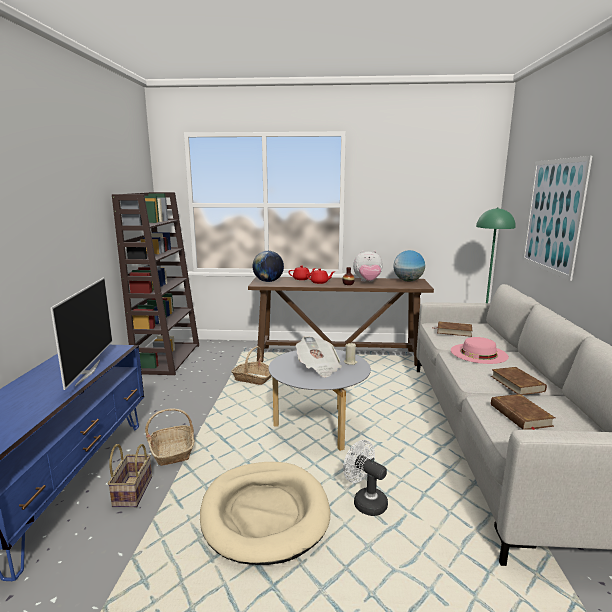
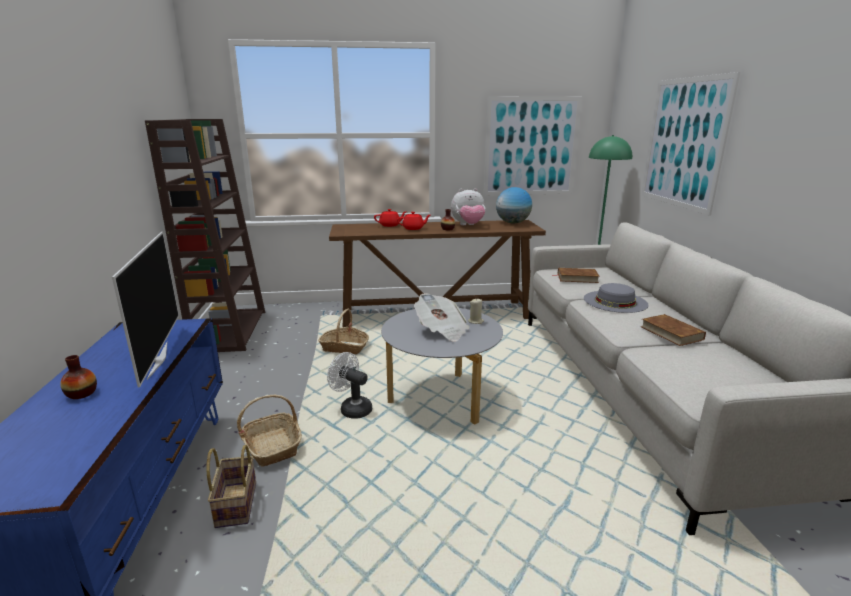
camera: 10 degrees left, 5 degrees up
(28, 392) = (82, 393): none -> vase
(265, 513) = (411, 511): beige dog bed -> none
(268, 281) = (351, 229): globe -> none
(365, 502) = (522, 481): white fan -> white fan (352, 409)
(428, 216) = (531, 147): none -> picture
(478, 353) = (615, 301): pink hat -> grey hat
(520, 415) = (692, 369): brown book -> none

